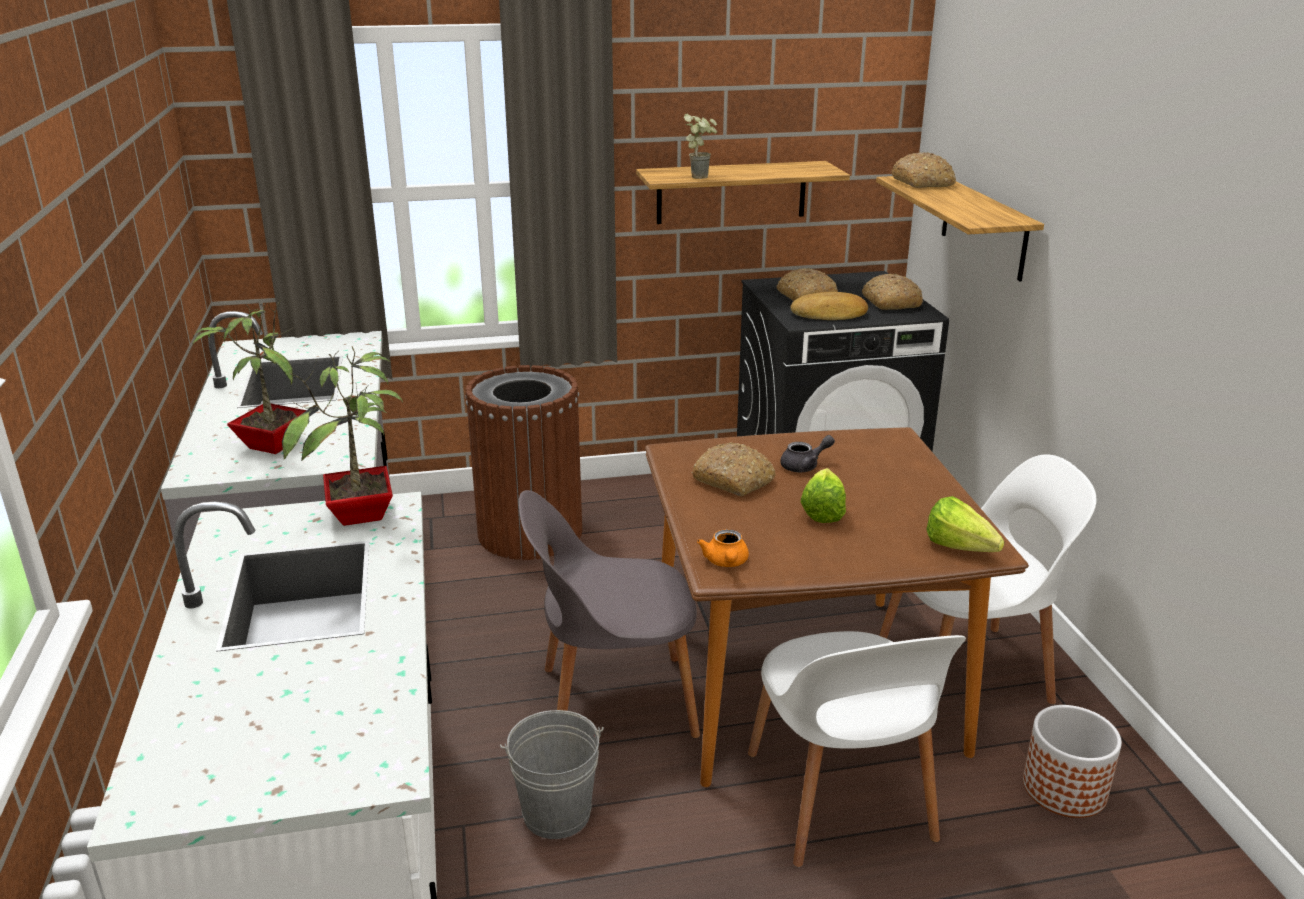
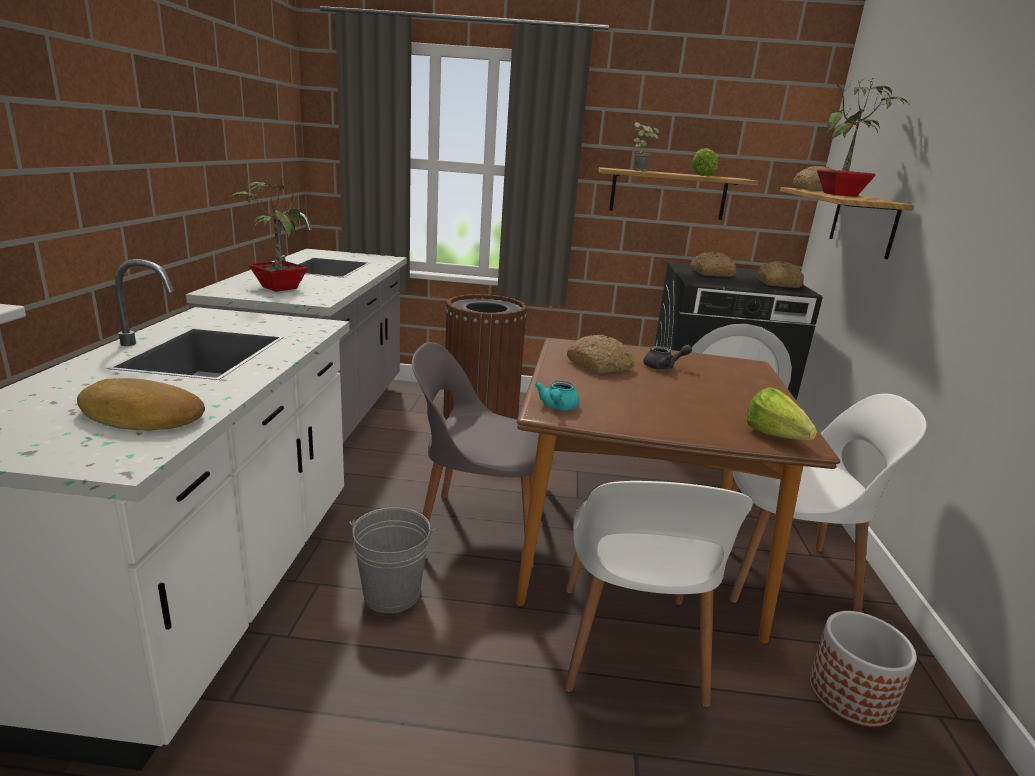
camera: 15 degrees right, 5 degrees down
(361, 516) = (294, 325): potted plant -> potted plant (841, 195)
(726, 562) = (557, 407): orange teapot -> turquoise teapot
(824, 509) = (664, 392): lettuce -> lettuce (706, 175)
(830, 314) = (724, 282): bread -> bread (141, 417)

